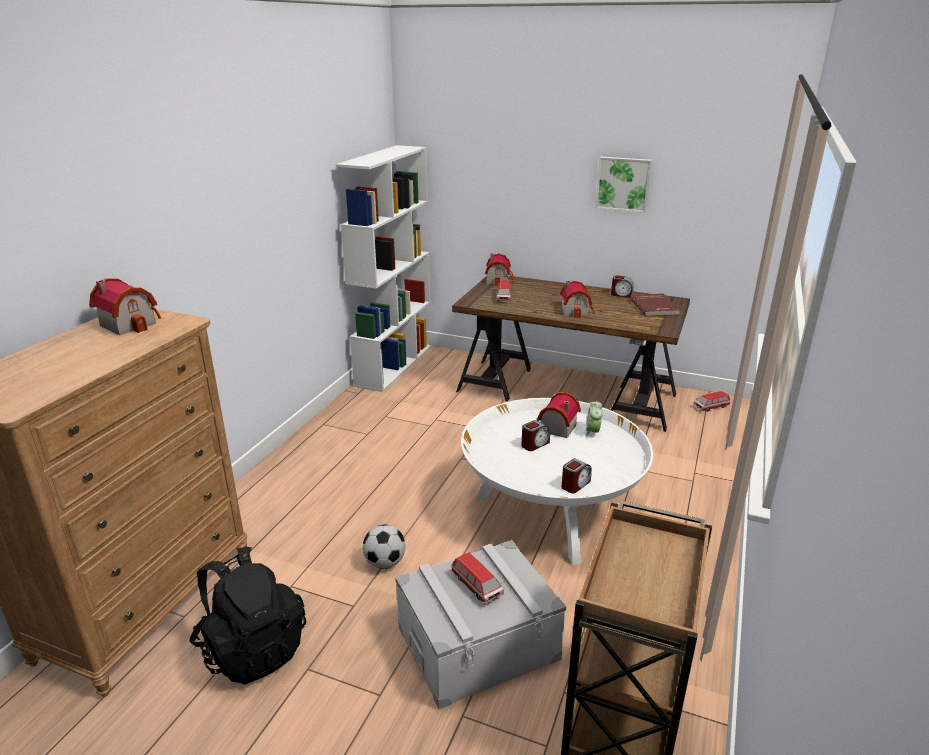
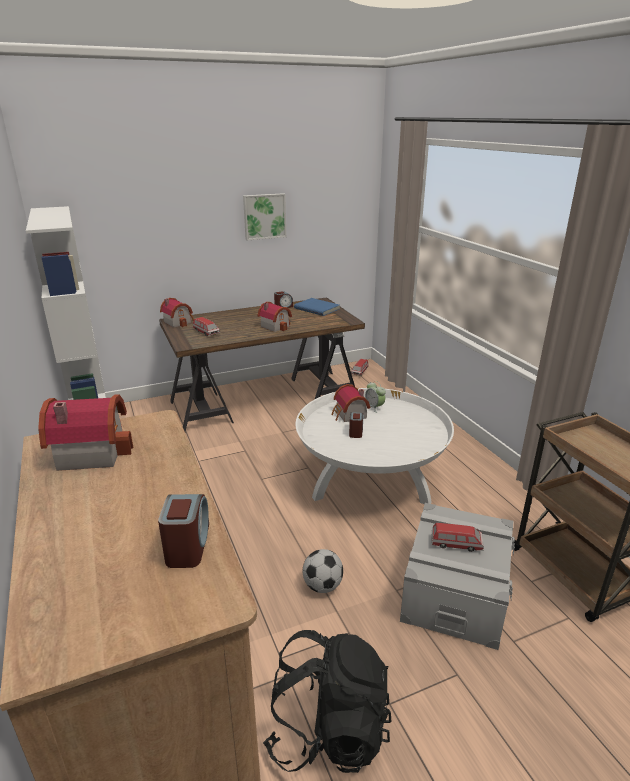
camera: 45 degrees left, 0 degrees up
(575, 485) = (419, 444): alarm clock -> alarm clock (188, 545)
(654, 307) = (317, 308): red book -> blue book

